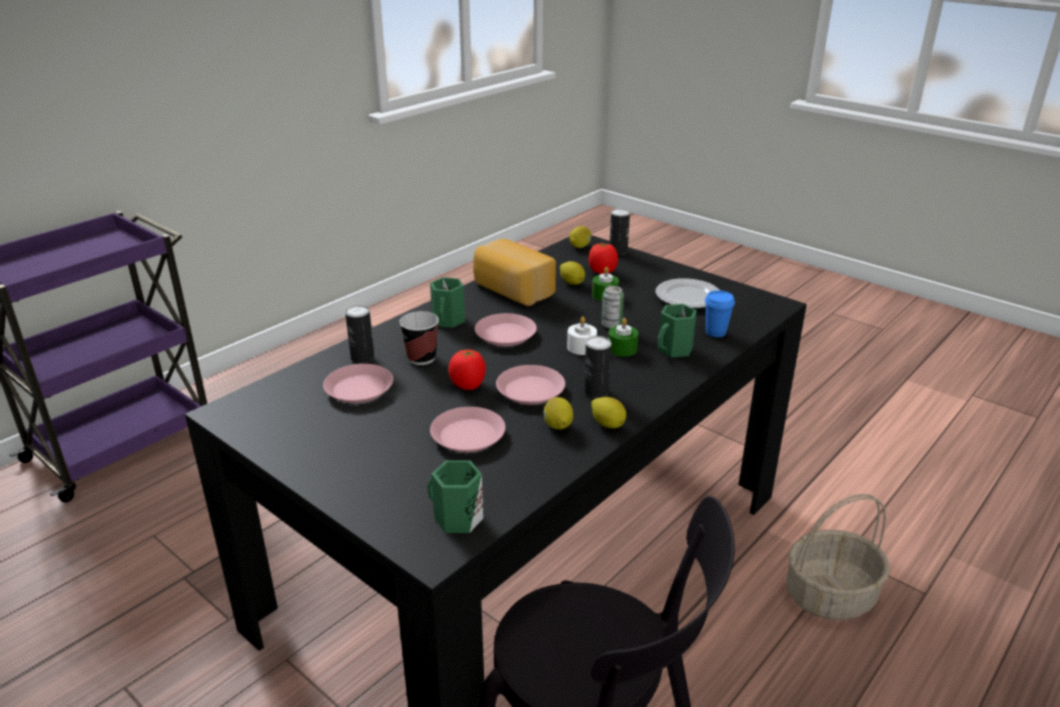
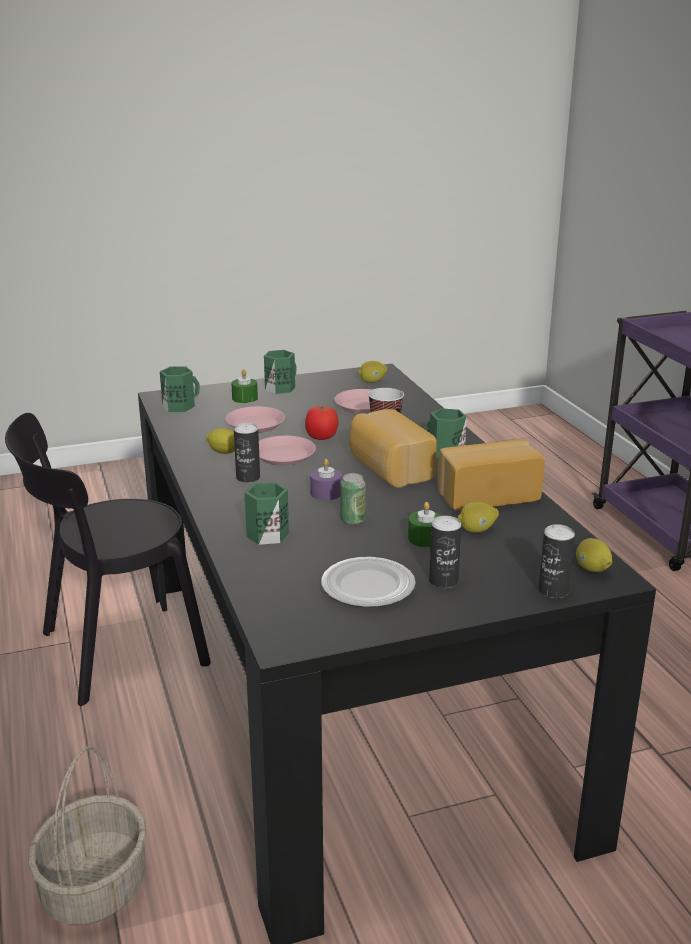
camera: 120 degrees right, 5 degrees down
(332, 463) = (280, 387): none -> green mug
(362, 358) = (410, 413): can -> can (443, 581)
(506, 335) = (389, 468): pink plate -> bread
(581, 347) = (326, 493): white candle -> purple candle
(602, 271) = (493, 558): tomato -> none
(608, 424) = (199, 469): lemon -> lemon (372, 382)
(622, 349) = (300, 510): green candle -> green candle (245, 398)
(715, 332) = (270, 569): blue cup -> none

